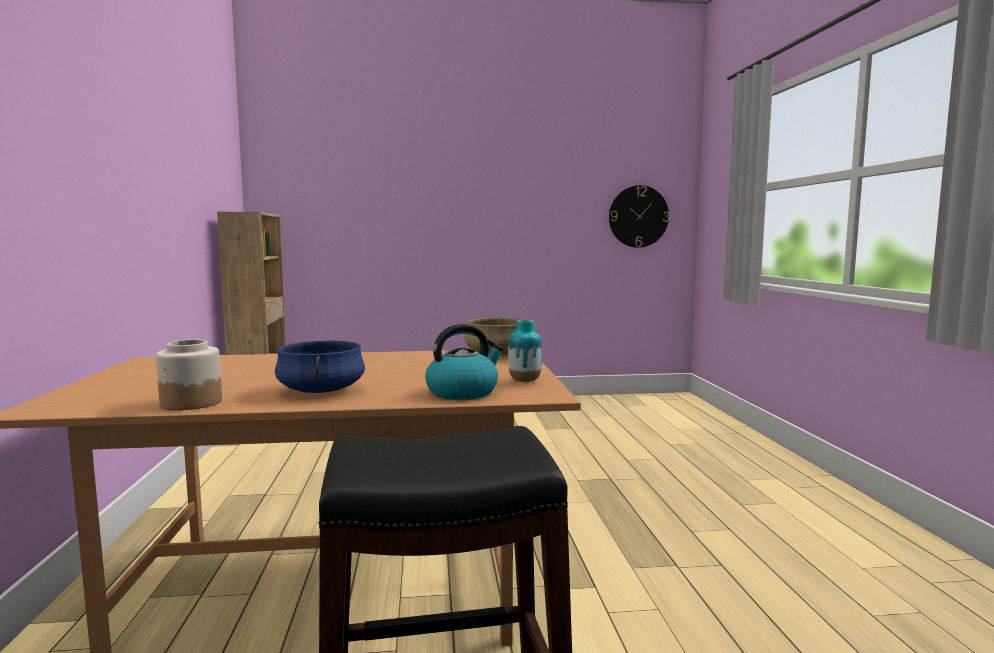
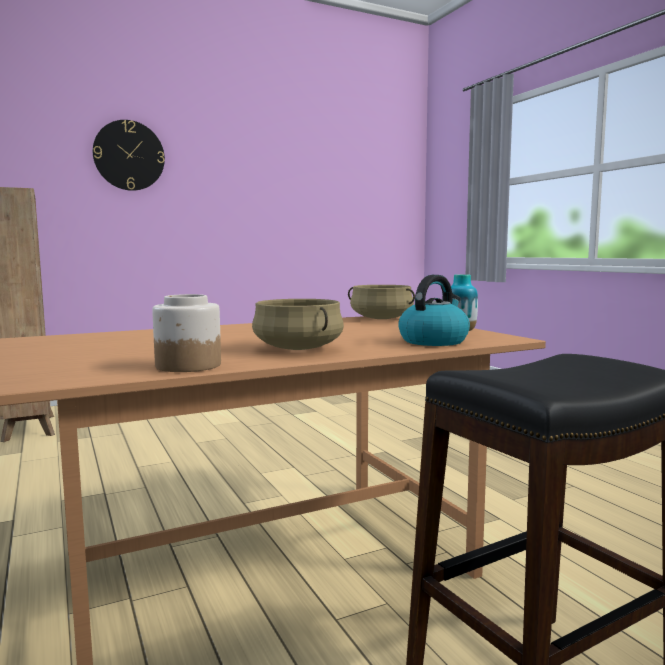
camera: 20 degrees left, 0 degrees up
(322, 390) = (299, 348): blue cooking pot -> beige cooking pot
(638, 216) = (379, 210): wall clock -> wall clock (129, 155)

